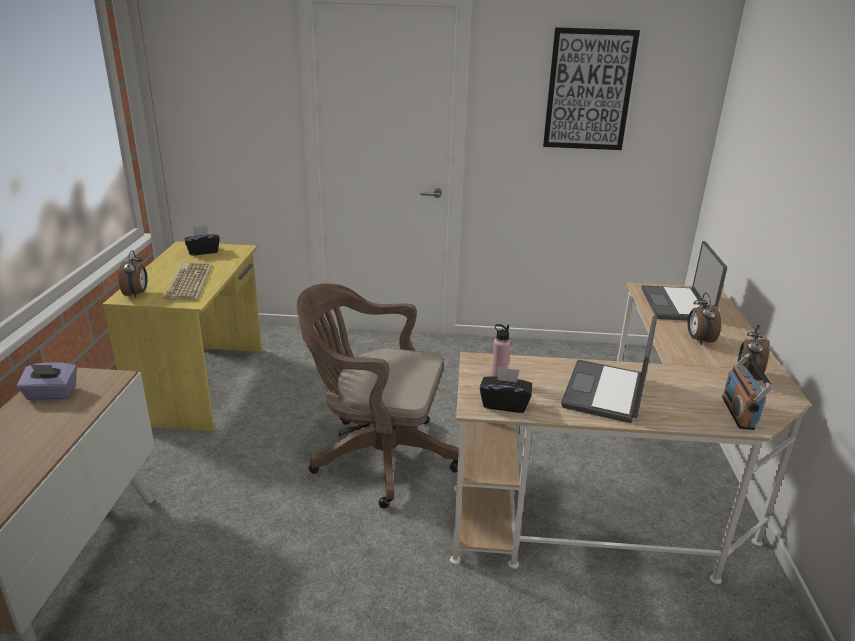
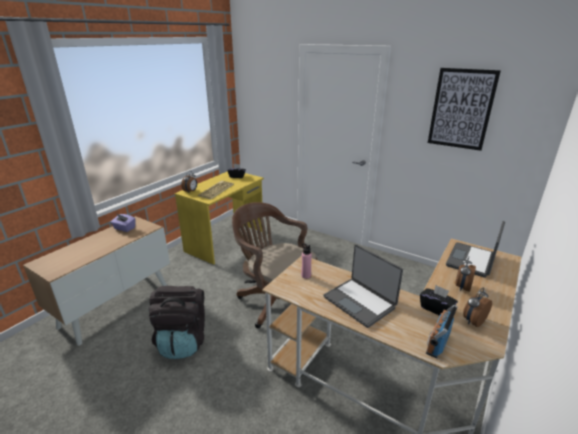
camera: 30 degrees right, 0 degrees up
(268, 577) = (183, 341): none -> black backpack
(504, 404) = (294, 290): black tissue box -> black tissue box (436, 309)
(606, 393) = (360, 302): laptop -> laptop turned 90 degrees counterclockwise

